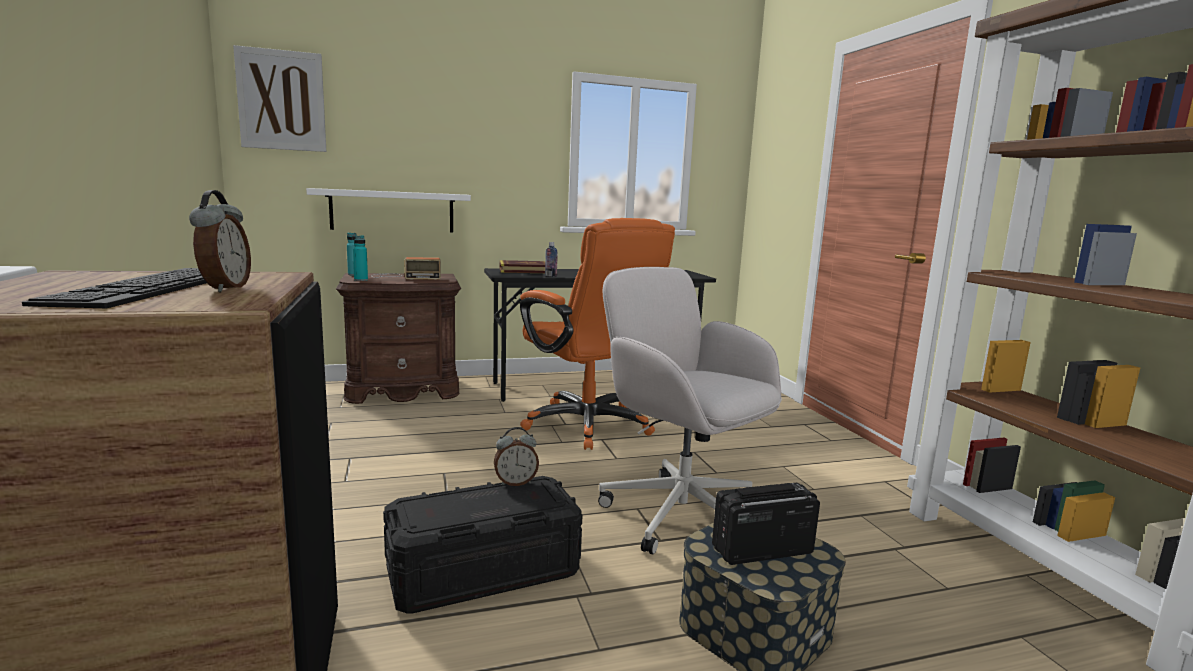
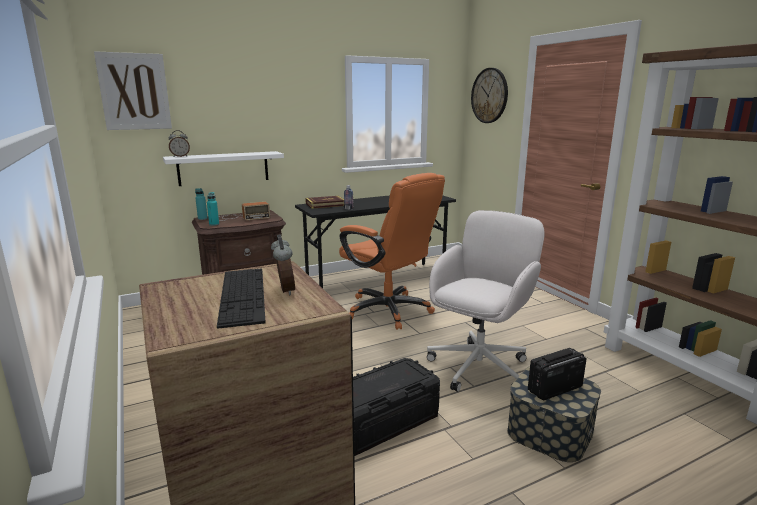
camera: 10 degrees left, 5 degrees up
(515, 482) = (391, 365): alarm clock -> alarm clock (180, 156)
(681, 515) = (478, 368): white office chair -> white office chair turned 90 degrees clockwise
(780, 136) = (489, 95): none -> wall clock

